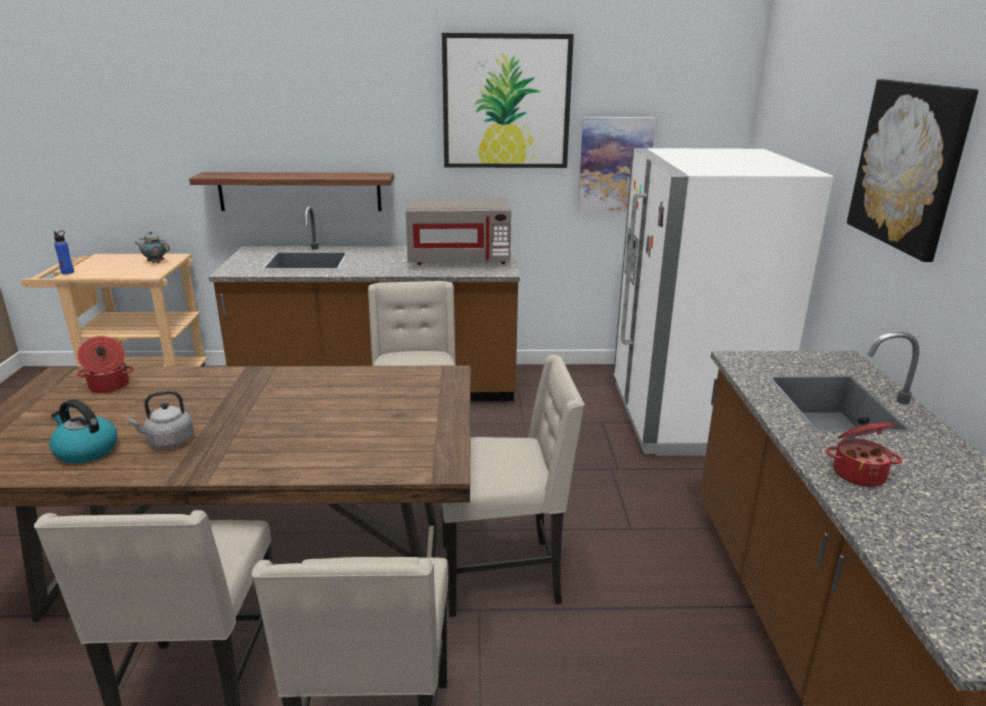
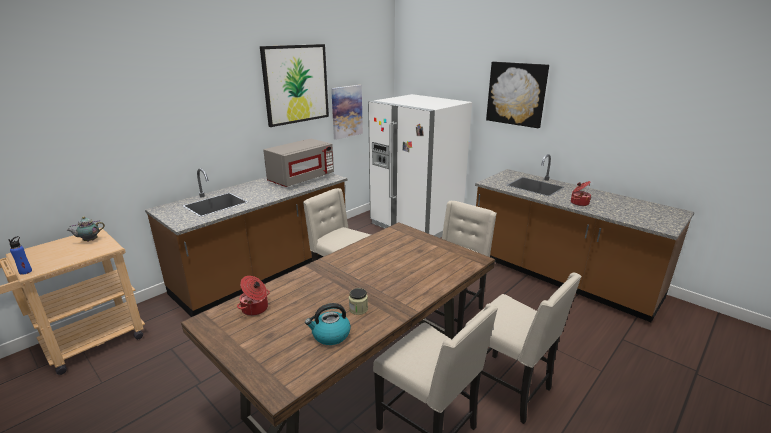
camera: 45 degrees left, 0 degrees up
(168, 442) = (358, 309): grey kettle -> jar
(300, 191) = (181, 160): shelf -> none

